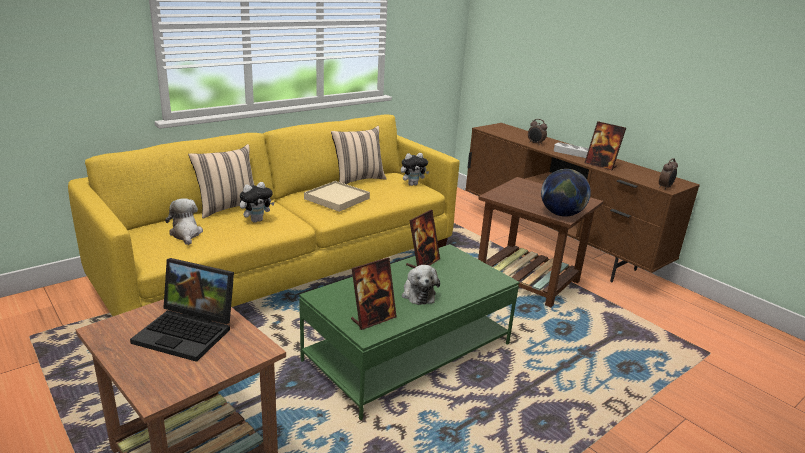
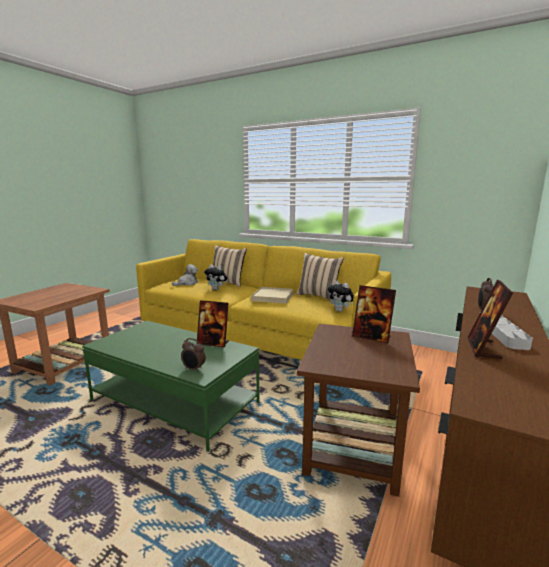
camera: 70 degrees right, 10 degrees down
(189, 332) = (59, 294): laptop -> none
(373, 319) = (119, 342): picture frame -> picture frame (371, 337)
(418, 293) = (160, 349): plush toy -> none
(561, 214) = (322, 362): globe -> none
(665, 187) = (479, 405): alarm clock -> alarm clock (193, 369)

